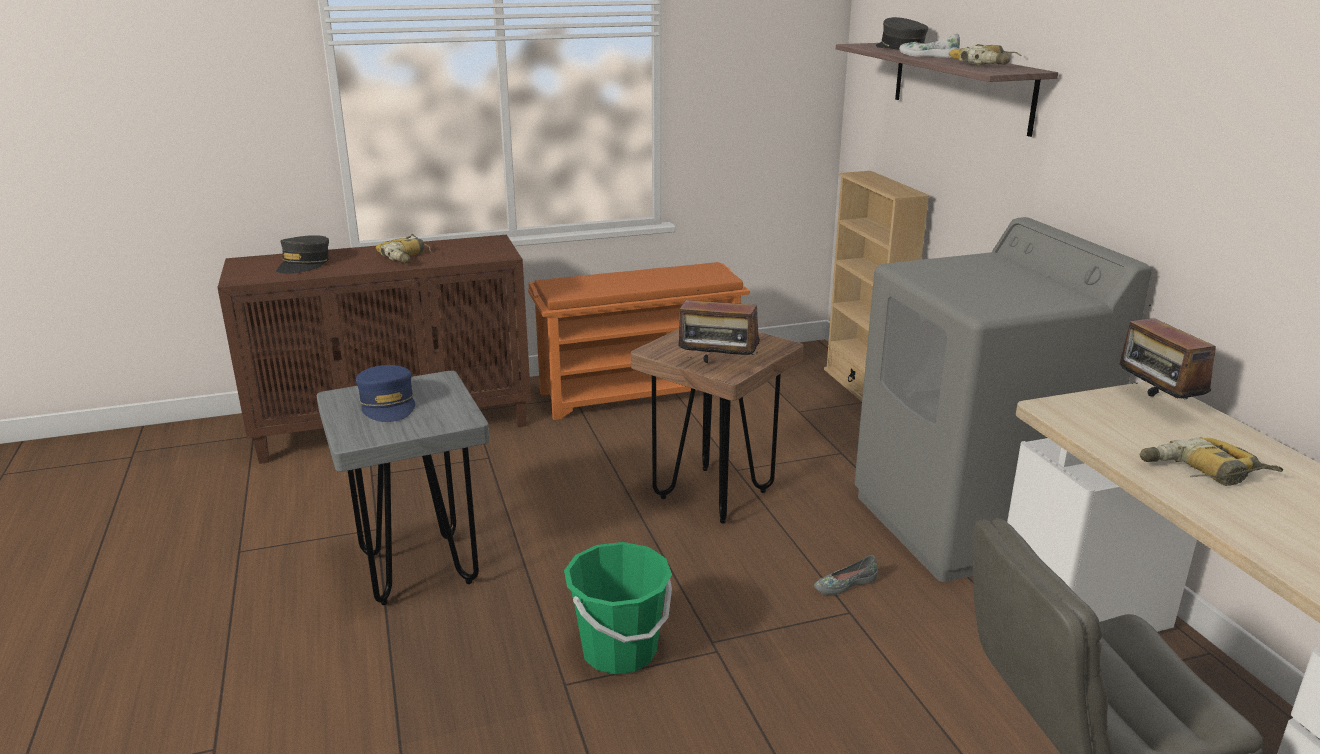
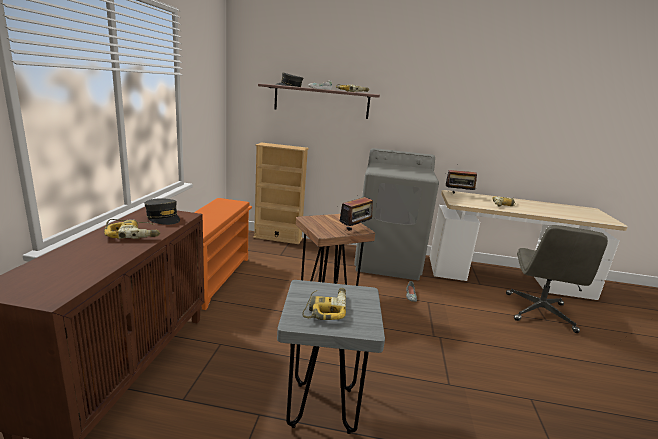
camera: 65 degrees left, 5 degrees down
(304, 264) = (71, 266): grey cap -> grey cap (163, 218)
(388, 405) = (325, 308): blue cap -> power drill
(619, 651) = (430, 360): green bucket -> none

